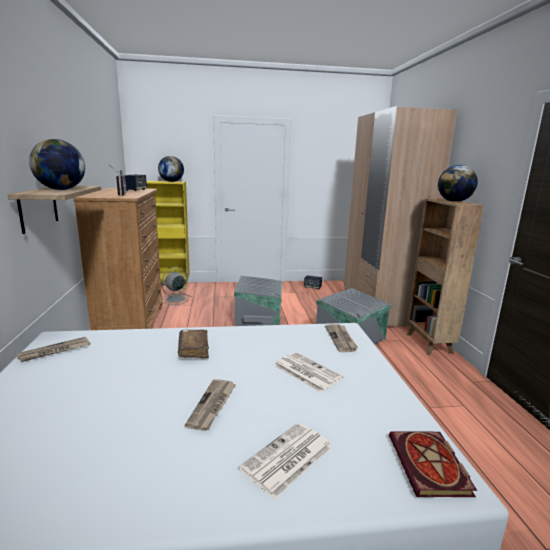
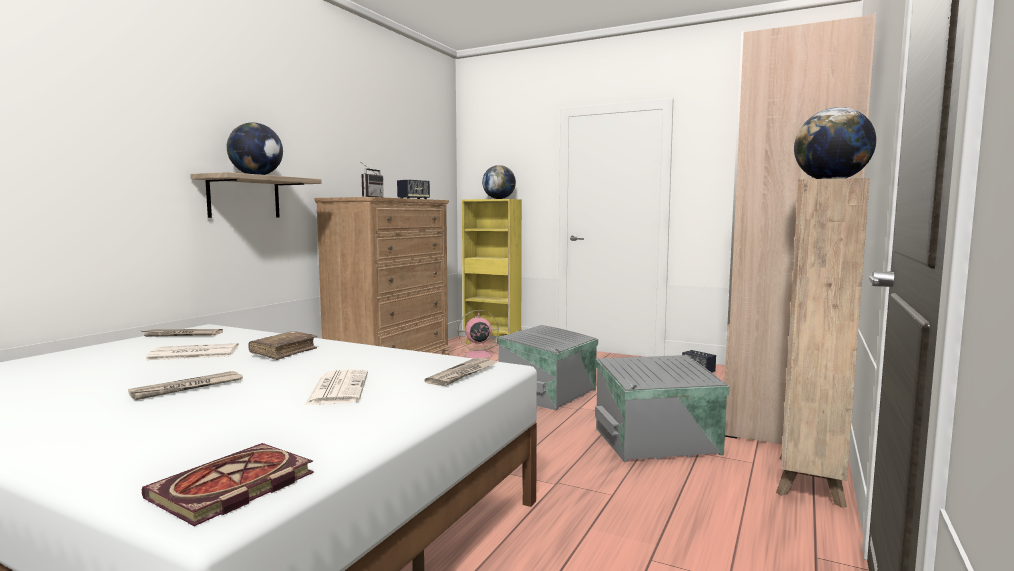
camera: 35 degrees right, 10 degrees down
(174, 299) = (477, 356): grey fan -> pink fan
(287, 459) = (133, 435): newspaper -> newspaper (192, 353)

